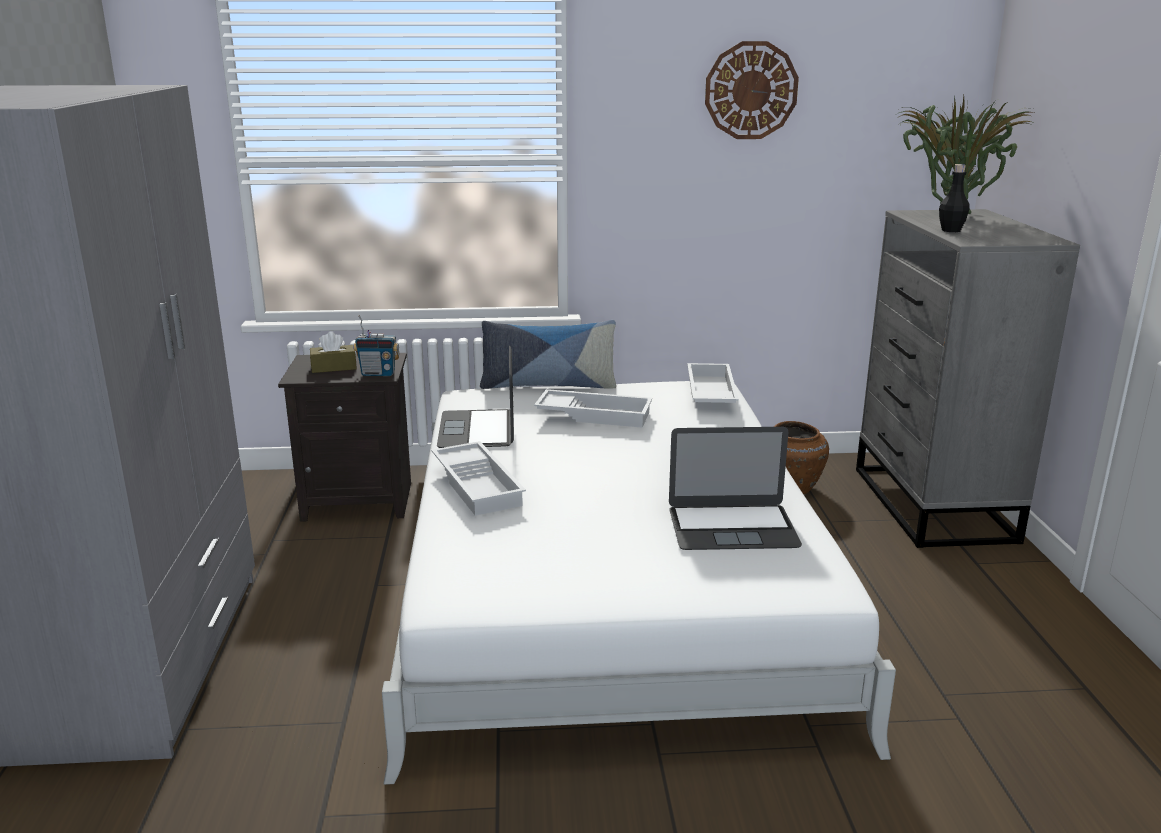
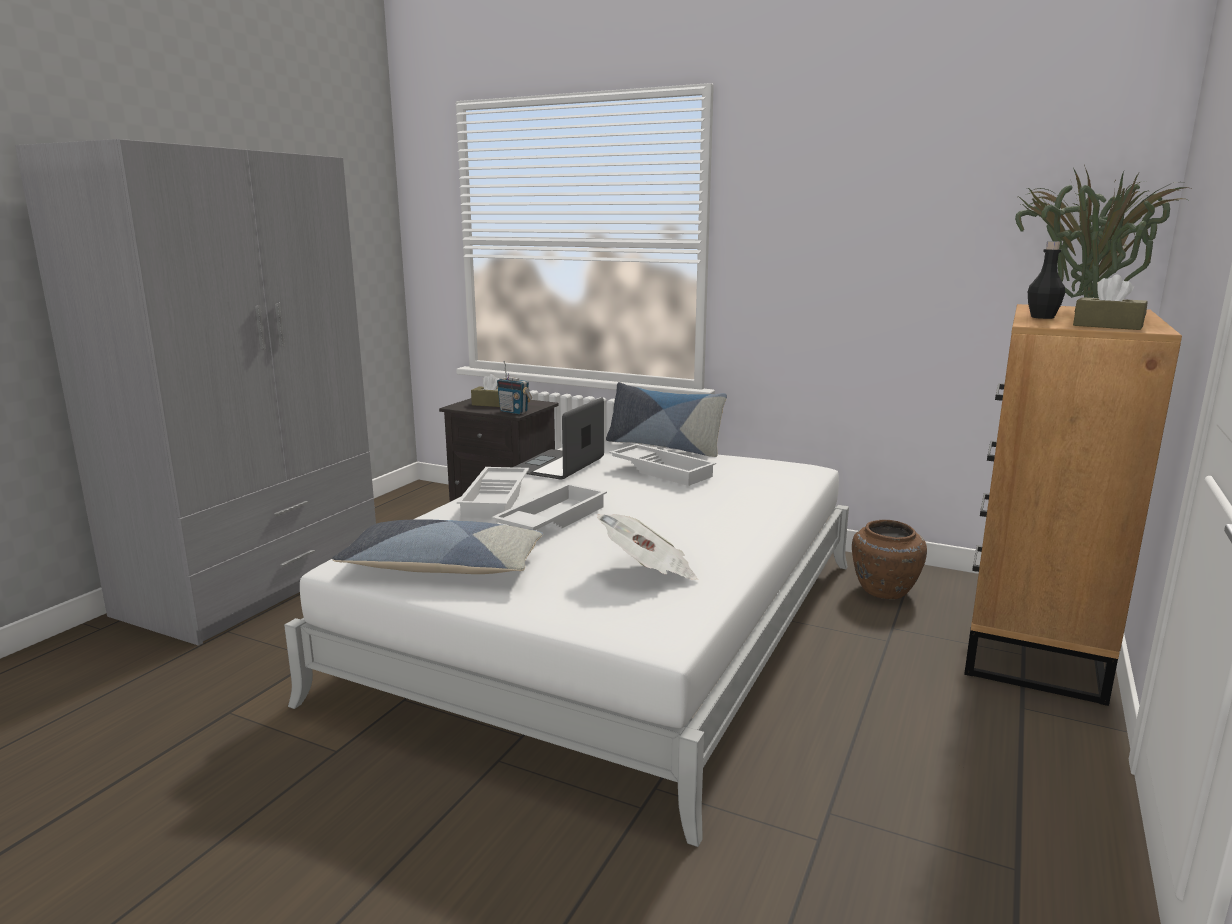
camera: 30 degrees right, 5 degrees down
(543, 576) = (443, 566): none -> pillow
(709, 393) = (790, 472): white tray -> white tray (551, 518)
(732, 527) = (648, 571): laptop -> newspaper
(751, 90) = (885, 179): wall clock -> none
(933, 505) = (1033, 642): grey dresser -> brown dresser
(1017, 238) = (1107, 326): none -> brown tissue box

